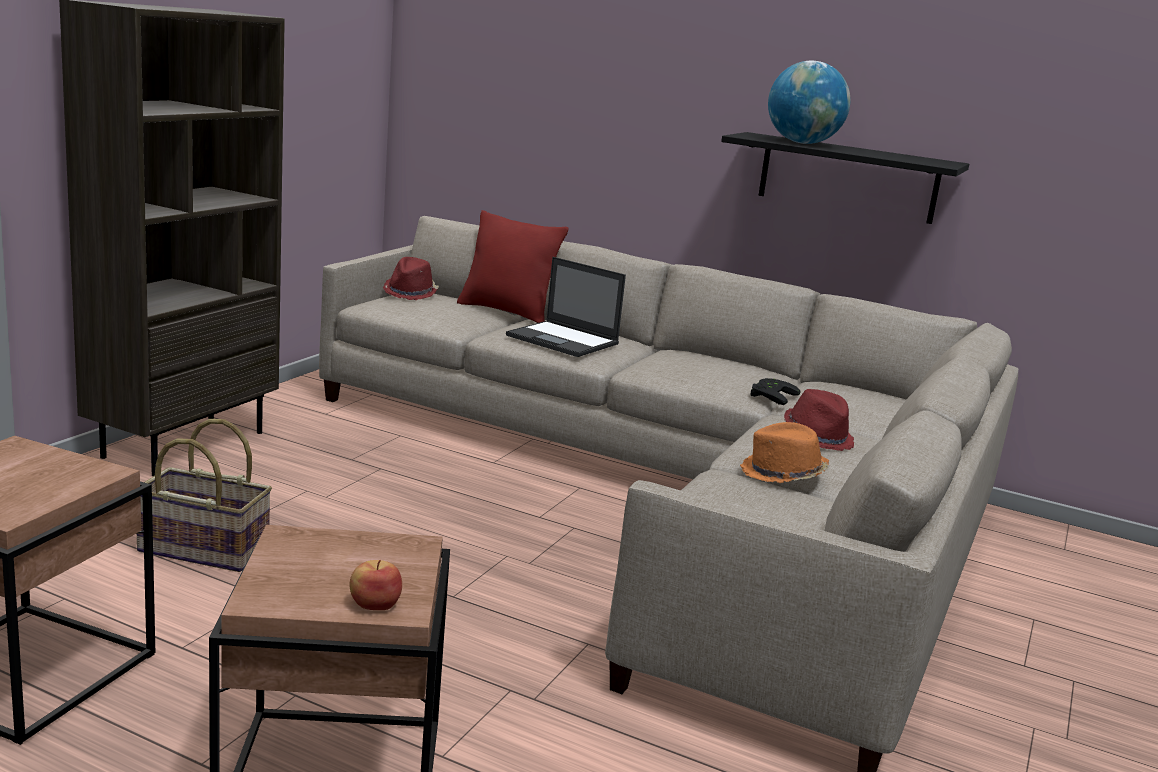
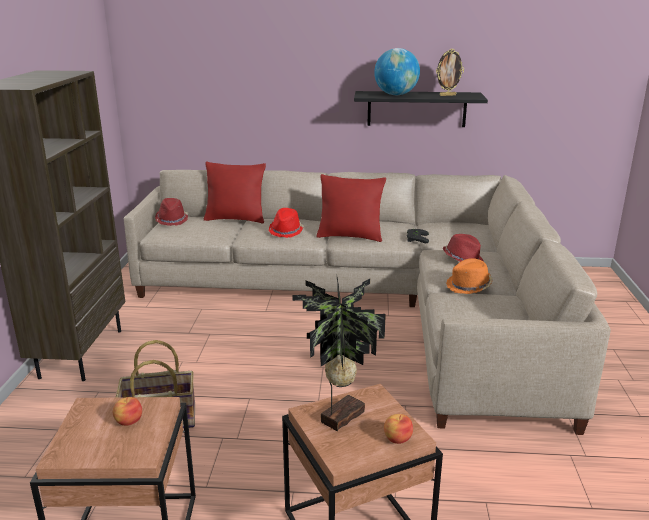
camera: 20 degrees left, 5 degrees up
(41, 475) = (128, 421): none -> apple
(326, 553) = (339, 416): none -> potted plant
(563, 340) = (286, 231): laptop -> red hat
(661, 369) = (350, 236): none -> red pillow
(894, 156) = (447, 95): none -> picture frame

